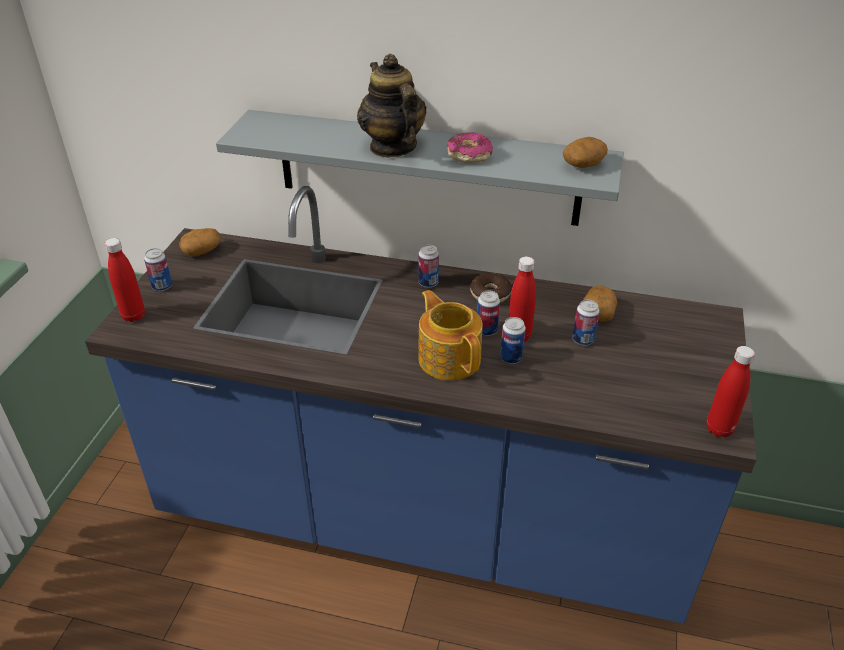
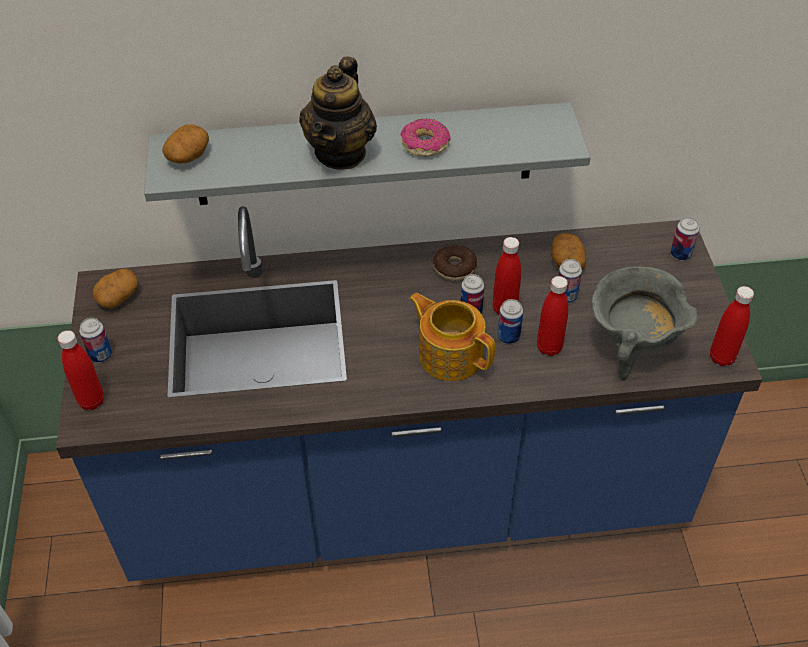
camera: 20 degrees left, 10 degrees up
(392, 147) = (341, 152): teapot -> teapot turned 120 degrees counterclockwise
(428, 283) = (386, 271): can -> can (680, 254)
(545, 376) = (549, 347): none -> red bottle
(583, 165) = (542, 130): potato -> potato (188, 156)
(627, 397) = (631, 348): none -> grey cooking pot

